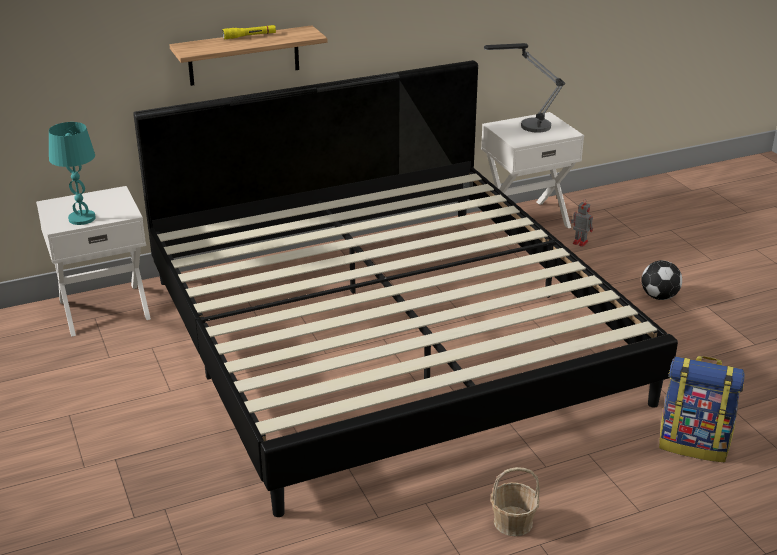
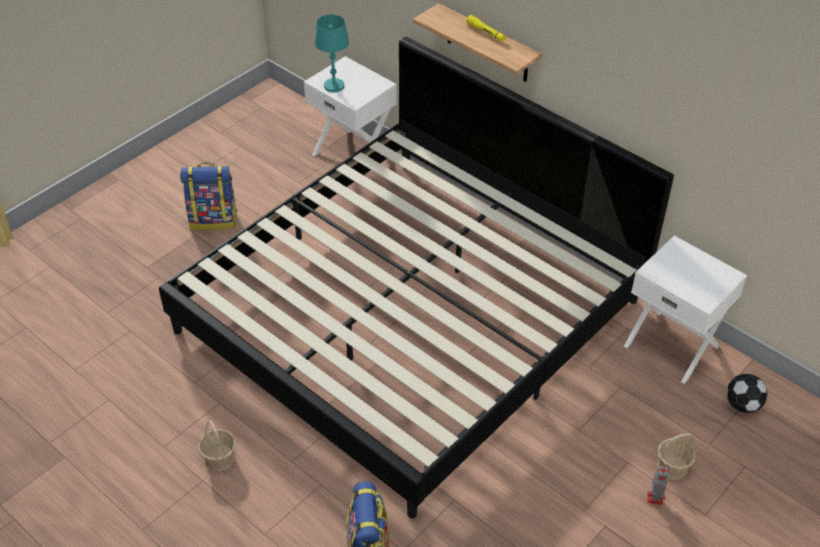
camera: 65 degrees right, 15 degrees up
(103, 438) = (213, 219): none -> backpack
(526, 126) = (693, 267): table lamp -> none
(579, 242) = (659, 397): toy robot -> toy robot (655, 497)
(657, 258) = (672, 467): none -> basket
(658, 297) = (596, 483): football -> football (741, 405)

